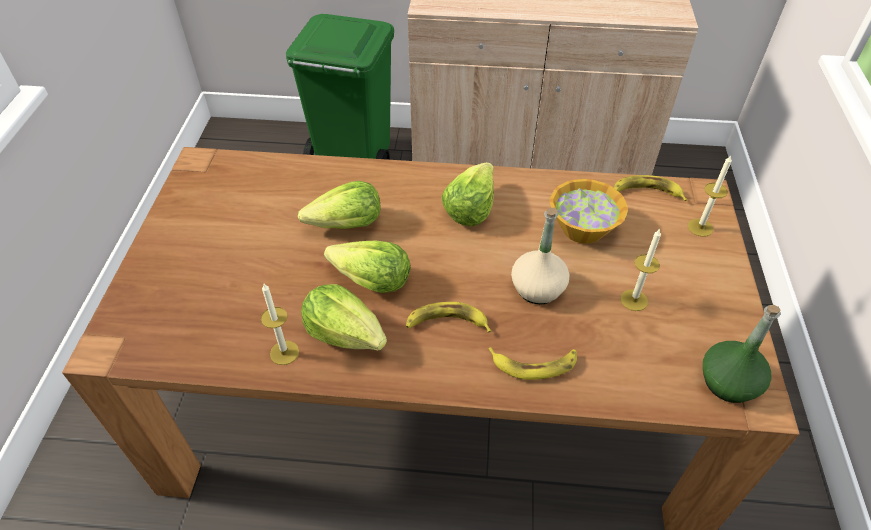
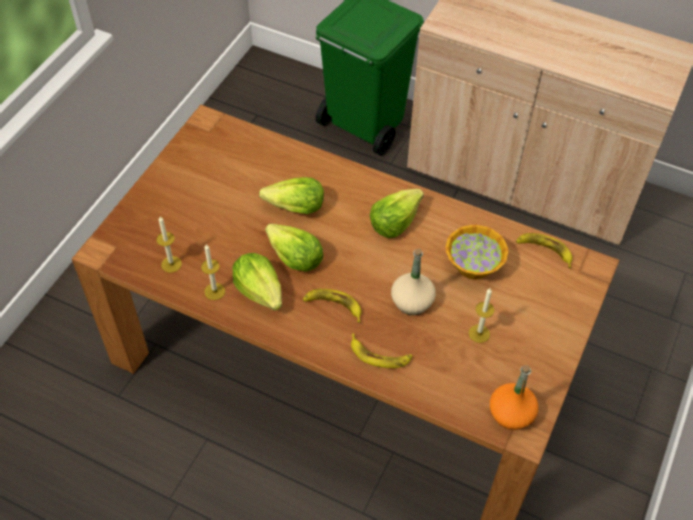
camera: 20 degrees right, 5 degrees up
(700, 227) = (569, 293): candle -> candle (171, 264)
(728, 382) = (510, 413): green bottle -> orange bottle

